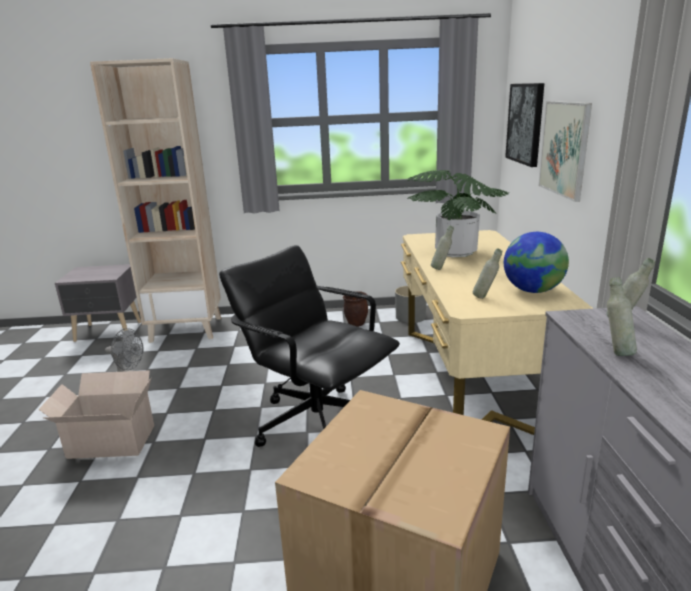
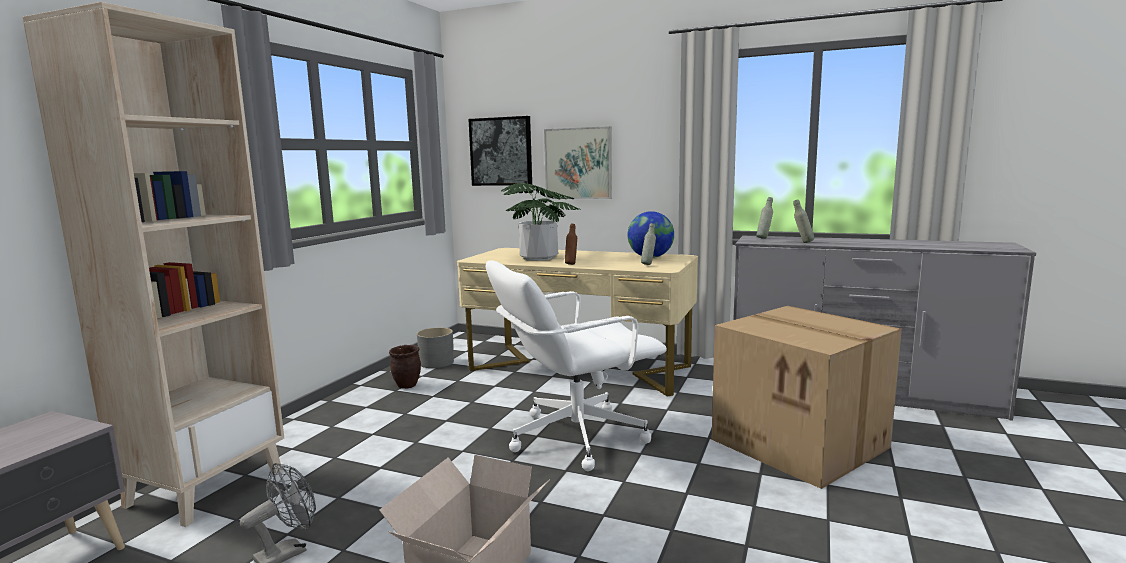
camera: 65 degrees left, 10 degrees down
(317, 422) = (575, 437): black office chair -> white office chair
(441, 269) = (571, 264): grey bottle -> brown bottle

